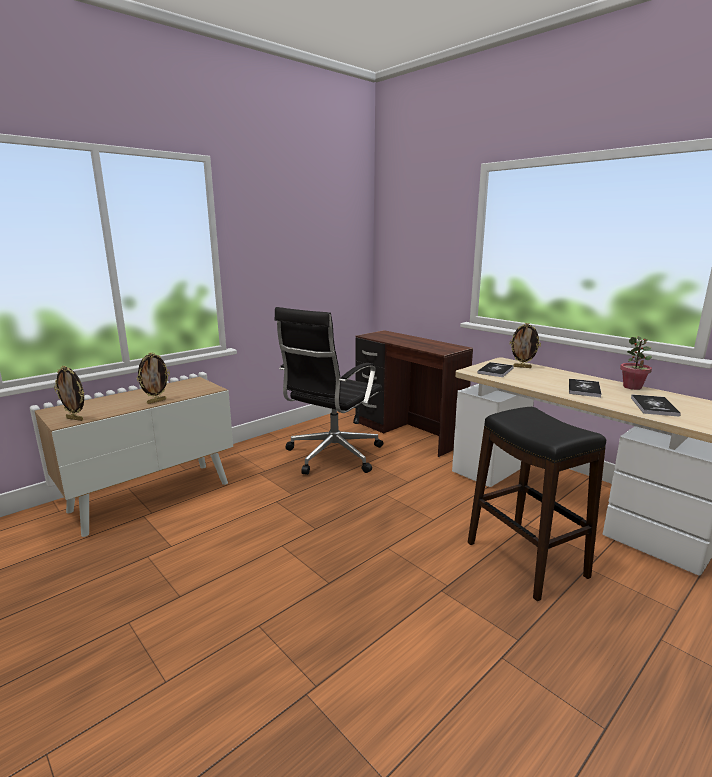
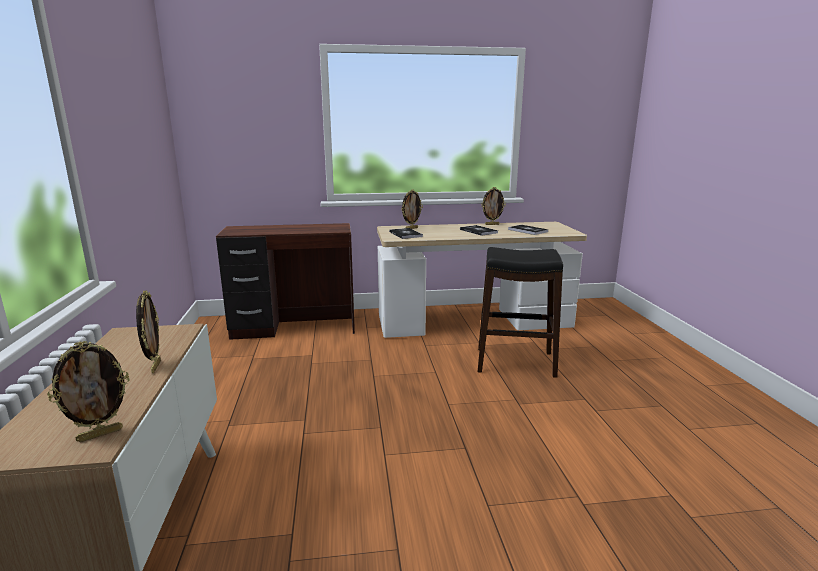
camera: 55 degrees left, 0 degrees up
(332, 456) = (269, 374): black office chair -> none
(632, 387) = (492, 224): potted plant -> picture frame

